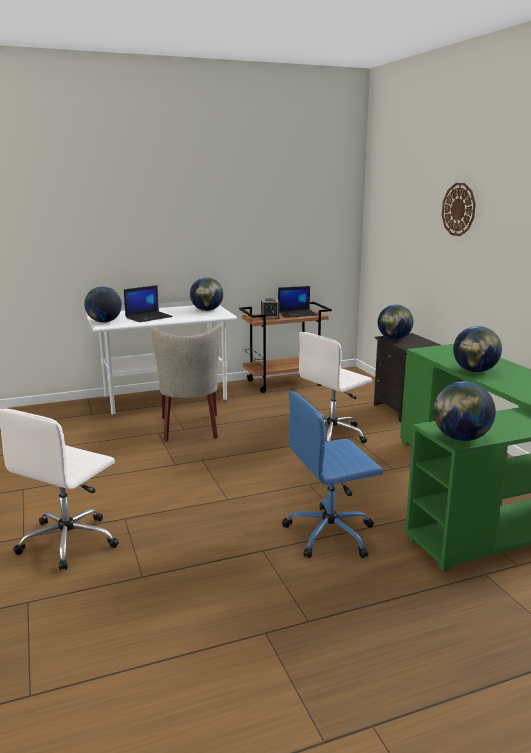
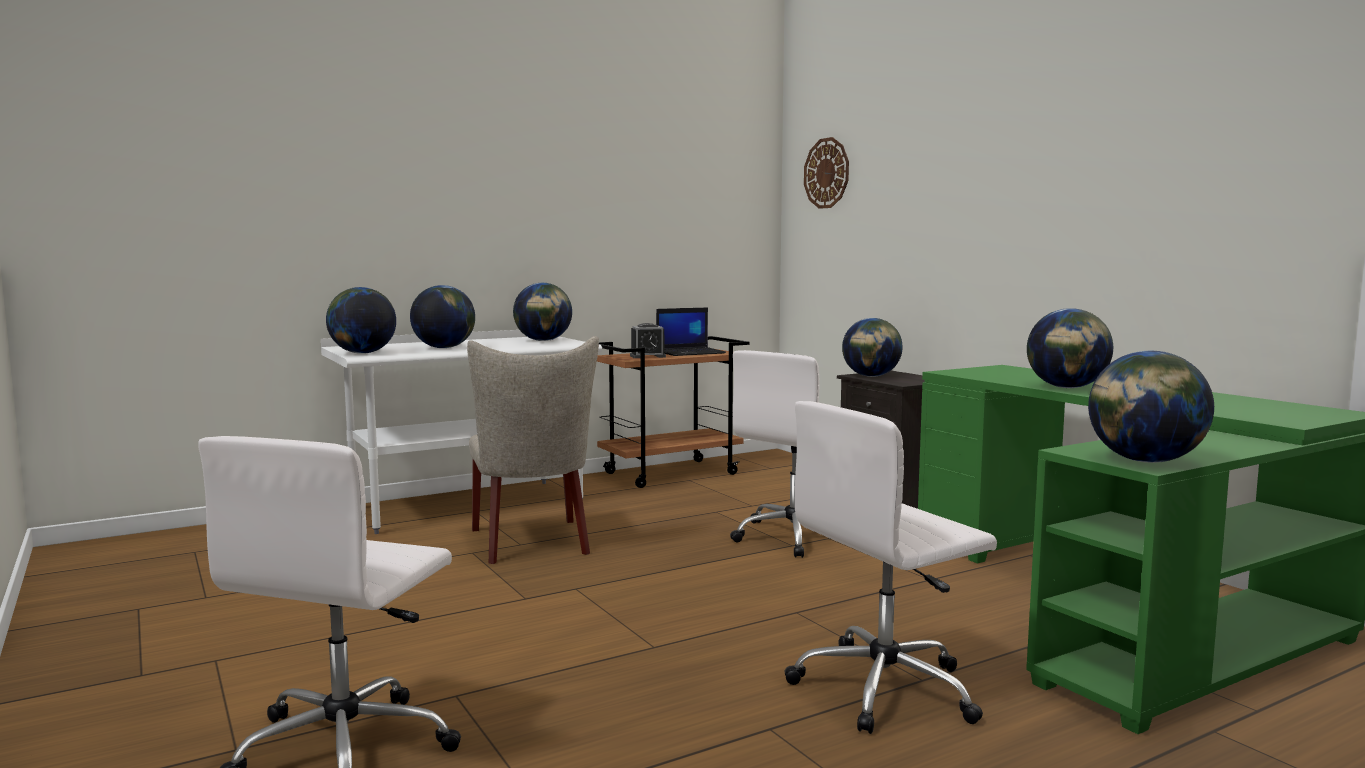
camera: 10 degrees left, 10 degrees down
(149, 317) = (444, 348): laptop -> globe
(331, 534) = (886, 688): blue office chair -> white office chair
(458, 209) = (969, 156): wall clock -> wall clock (826, 173)

